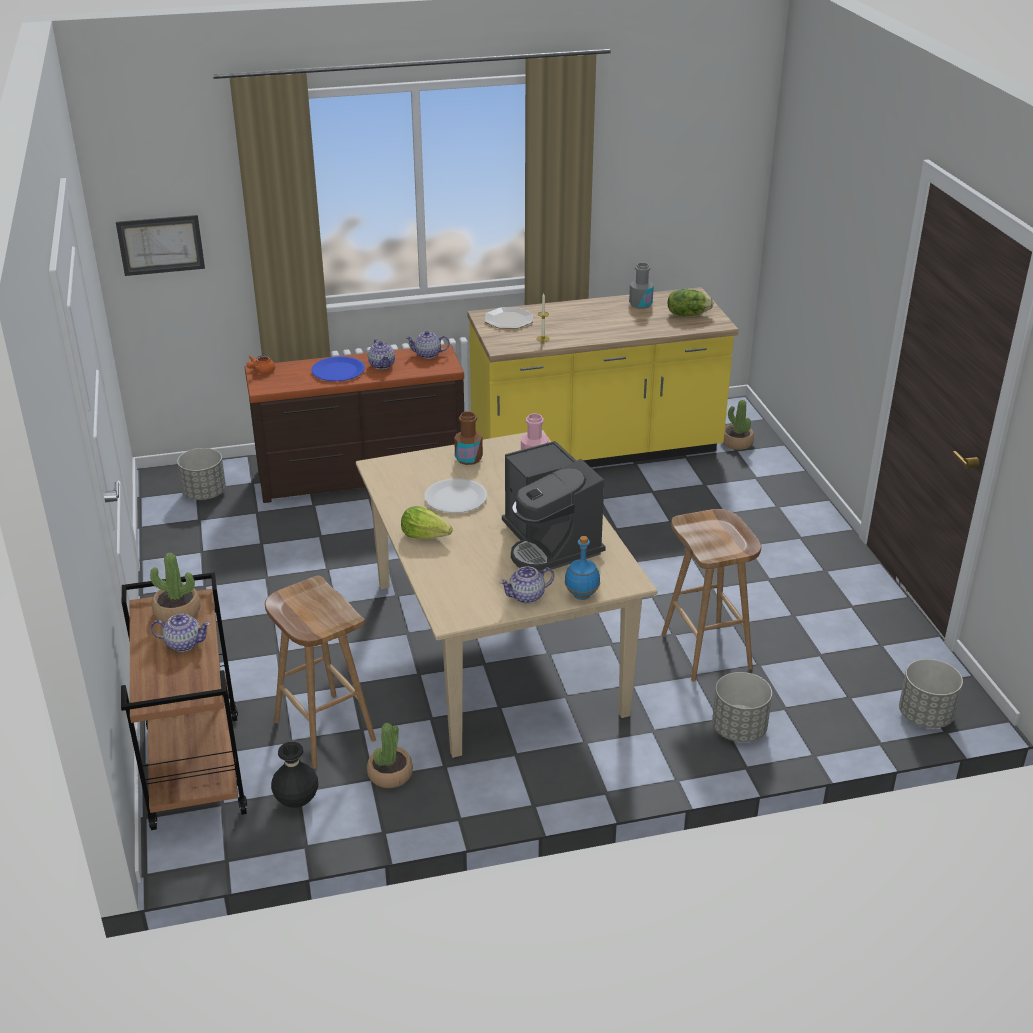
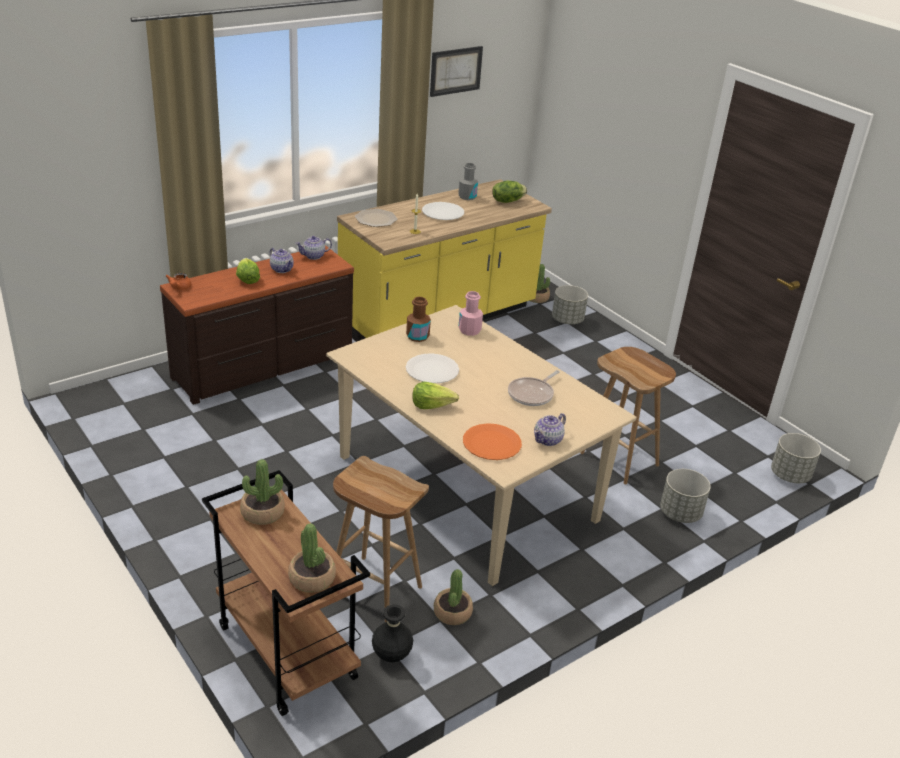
camera: 25 degrees left, 0 degrees up
(161, 245) = (76, 181): picture -> picture (455, 71)
(177, 685) = (312, 578): none -> potted plant
(183, 643) = (289, 539): teapot -> none
(205, 494) = (134, 405): grey planter -> grey planter (567, 320)
(338, 371) = (247, 279): blue plate -> lettuce
(459, 588) = (492, 443): none -> orange plate
(550, 543) = (532, 394): coffee machine -> frying pan
(581, 595) = (587, 431): blue bottle -> none
(595, 320) = (443, 212): none -> white plate

